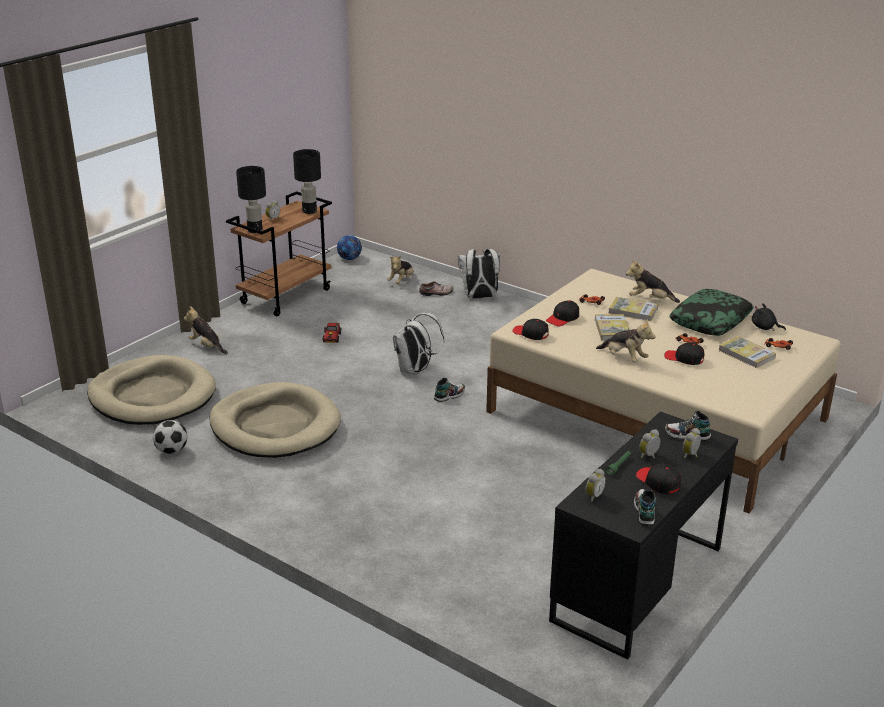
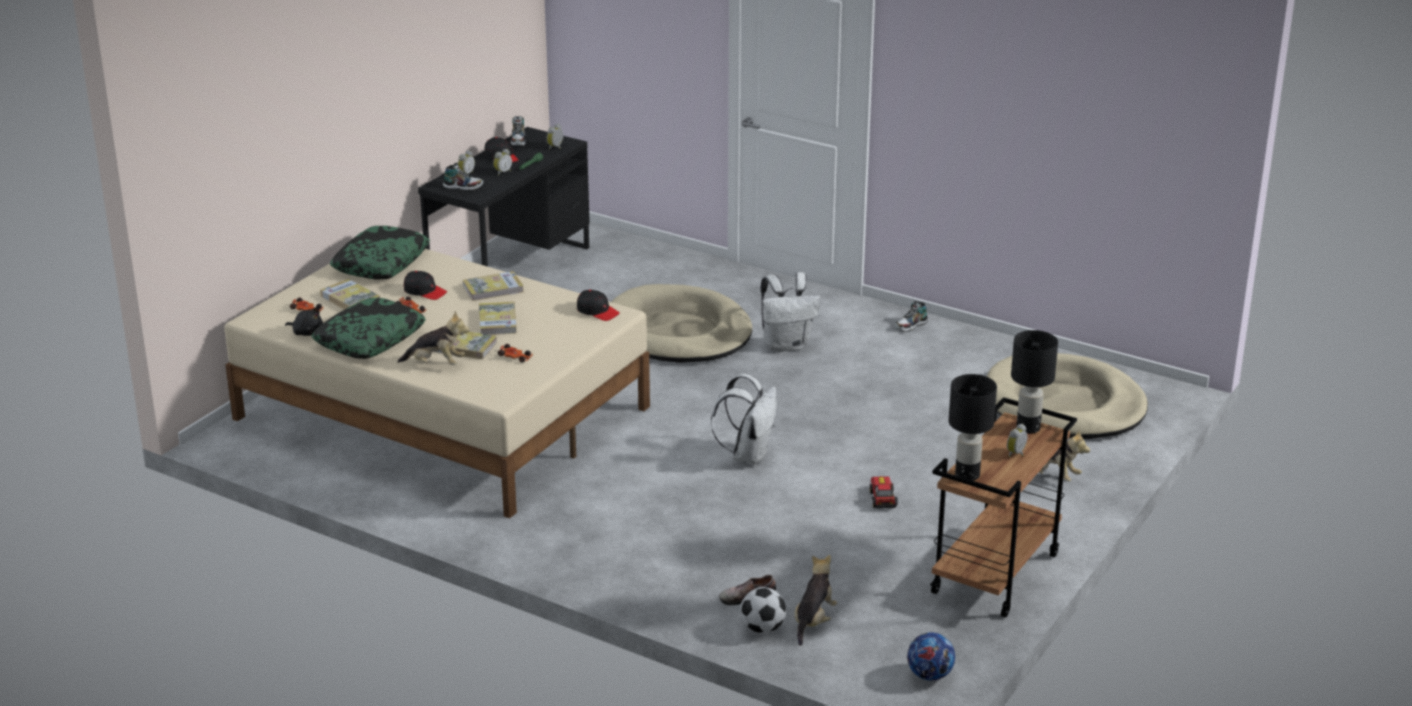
camera: 175 degrees right, 0 degrees up
(172, 451) = (989, 349): football -> football (762, 629)
(275, 426) = (893, 378): beige dog bed -> beige dog bed (677, 332)
(449, 396) = (697, 423): shoe -> shoe (911, 326)
(479, 297) = (672, 591): white backpack -> white backpack (786, 345)
(563, 318) = (556, 332): black cap -> none
(624, 358) = (493, 289): plush toy -> book
(739, 390) = (381, 262): none -> pillow

